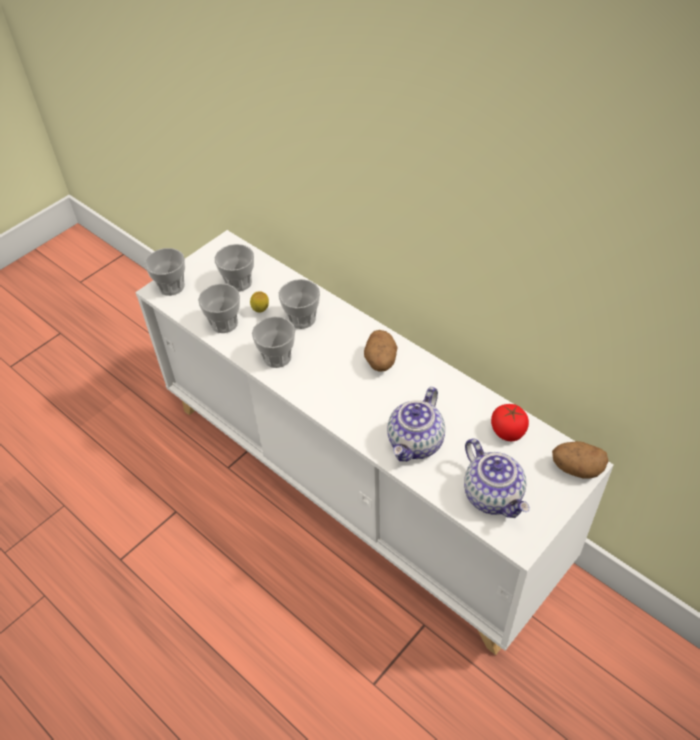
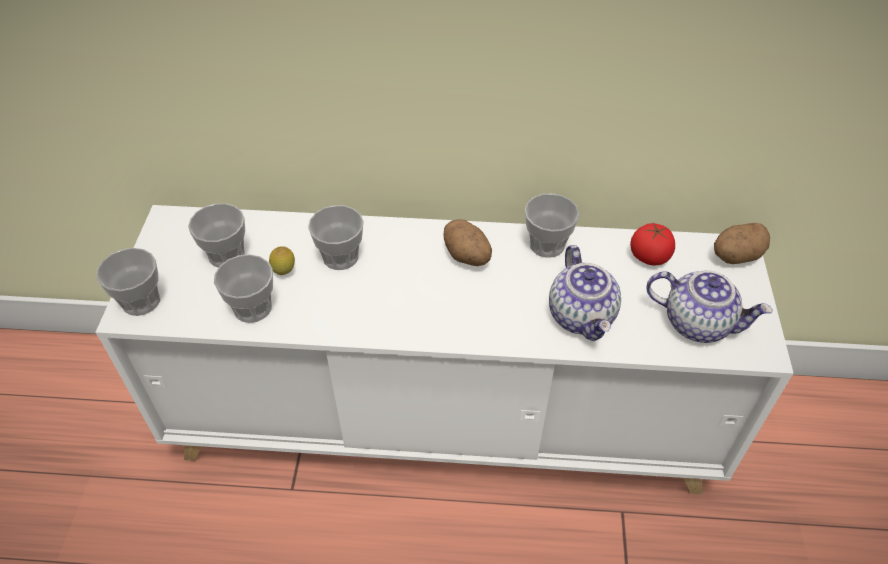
camera: 40 degrees left, 0 degrees up
(277, 357) = (353, 311): cup -> cup (547, 244)

